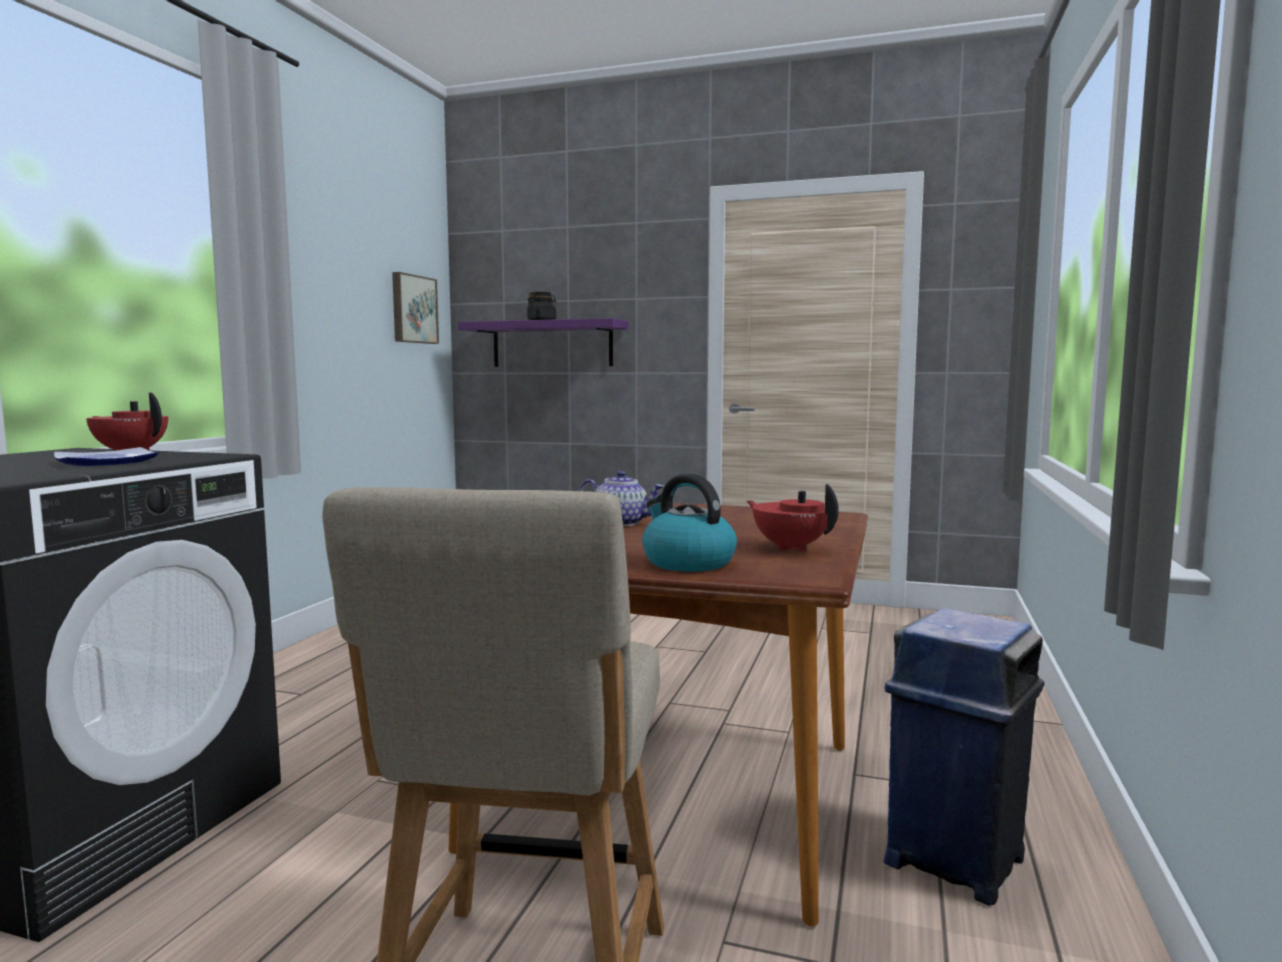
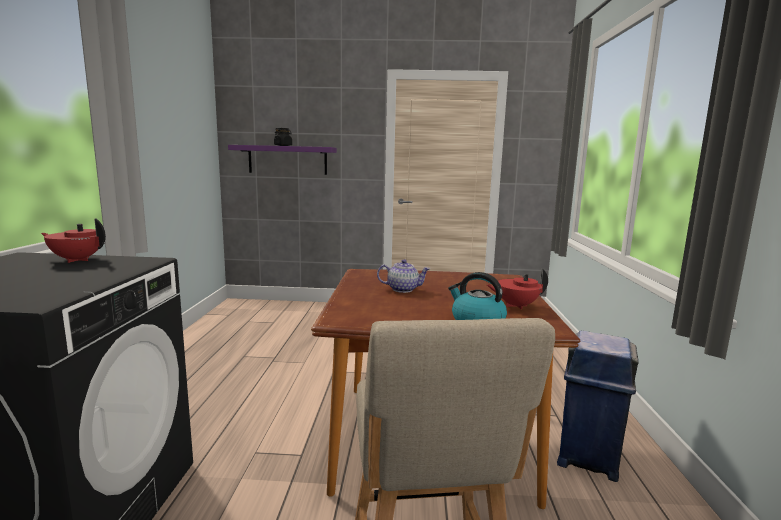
camera: 15 degrees left, 5 degrees up
(105, 462) = (77, 273): plate -> none
(413, 309) = (198, 136): picture -> none
(790, 548) = (516, 306): red teapot -> red teapot turned 45 degrees counterclockwise

